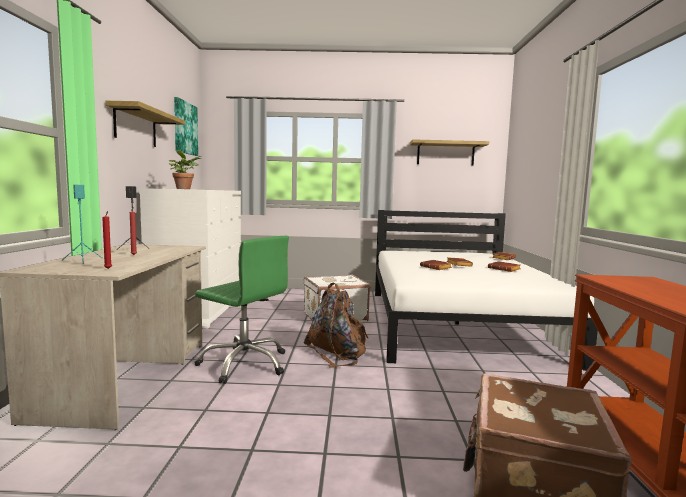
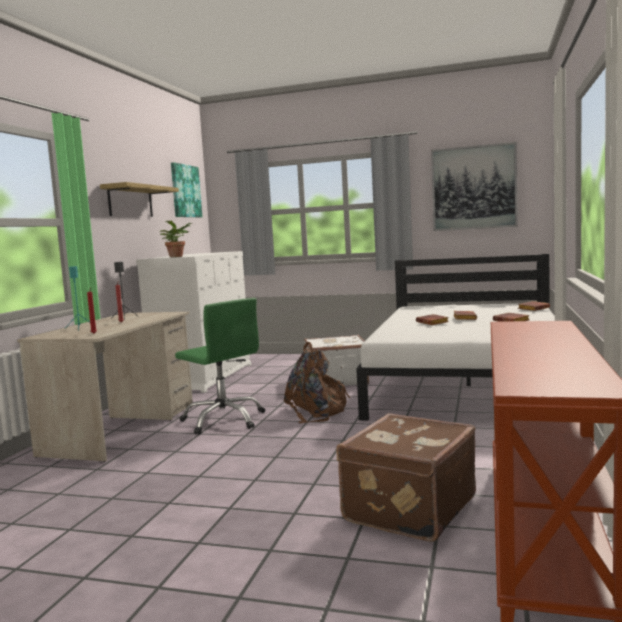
camera: 15 degrees right, 0 degrees up
(445, 153) = (473, 188): shelf -> picture

